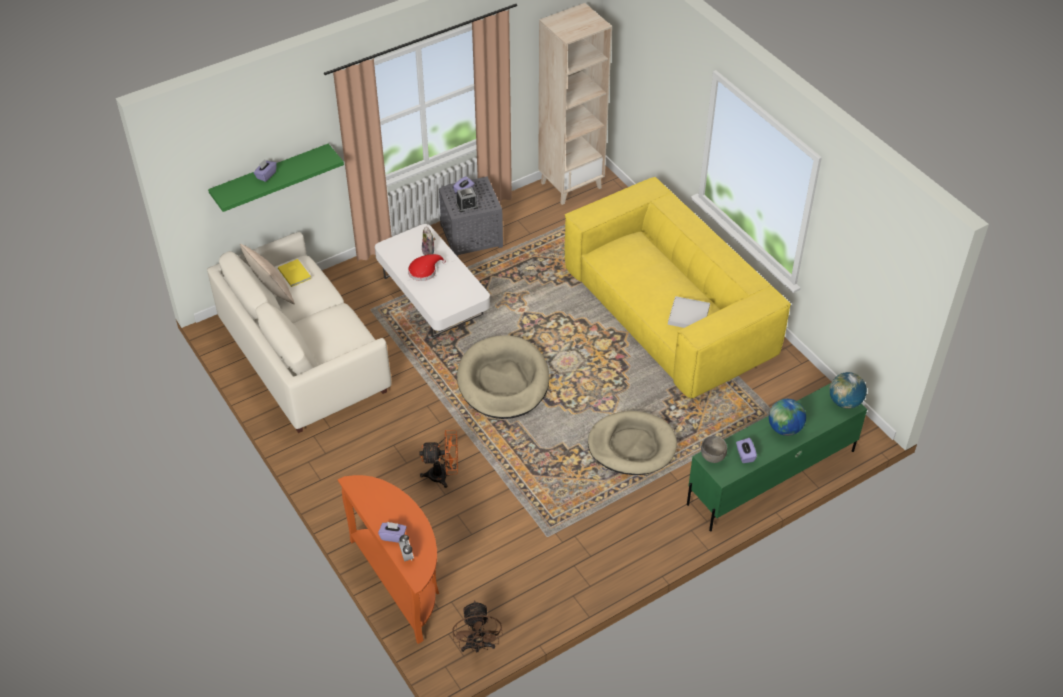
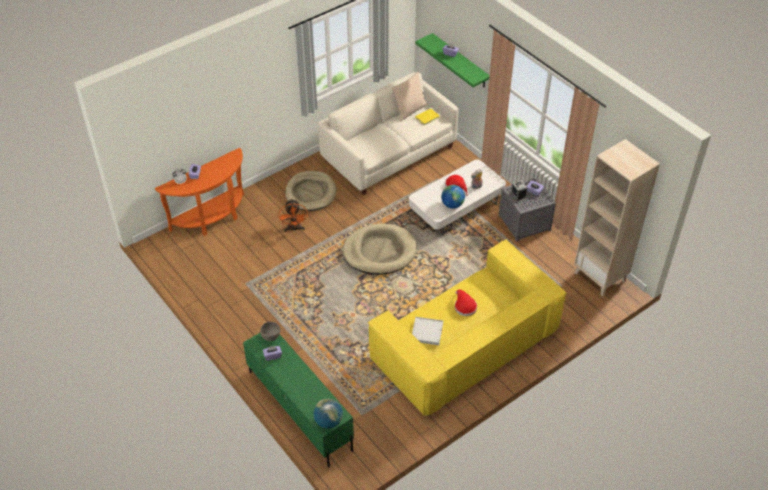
camera: 85 degrees right, 0 degrees up
(477, 646) = (164, 256): brown fan -> none
(632, 446) = (325, 325): beige dog bed -> beige dog bed (311, 193)
(648, 278) = (464, 306): none -> red hat
(784, 429) = (299, 381): globe -> globe (452, 205)

